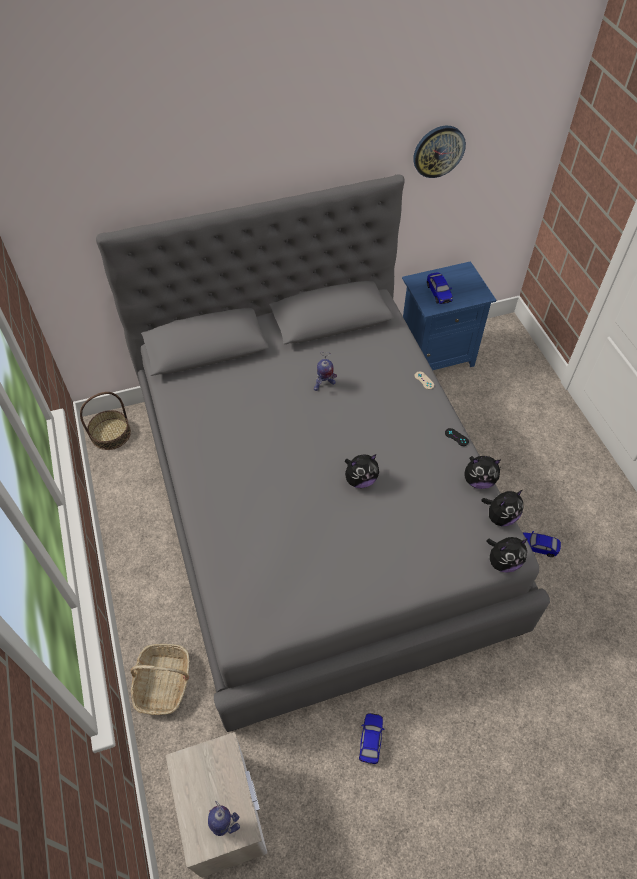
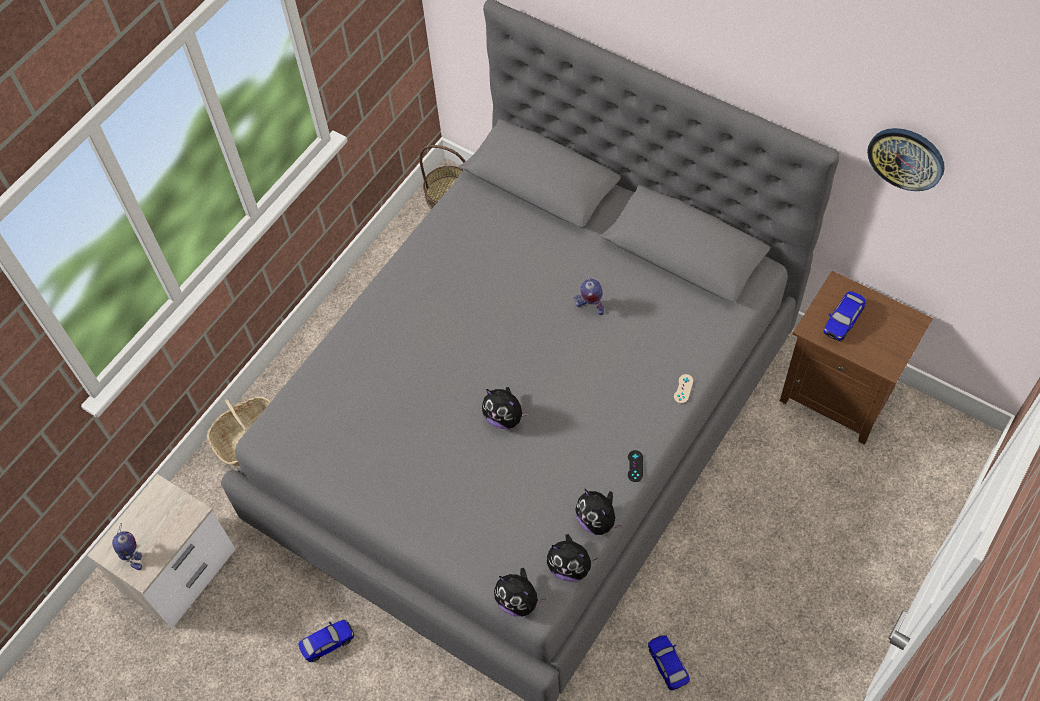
camera: 55 degrees right, 5 degrees up
(435, 355) = (838, 394): blue nightstand -> brown nightstand

